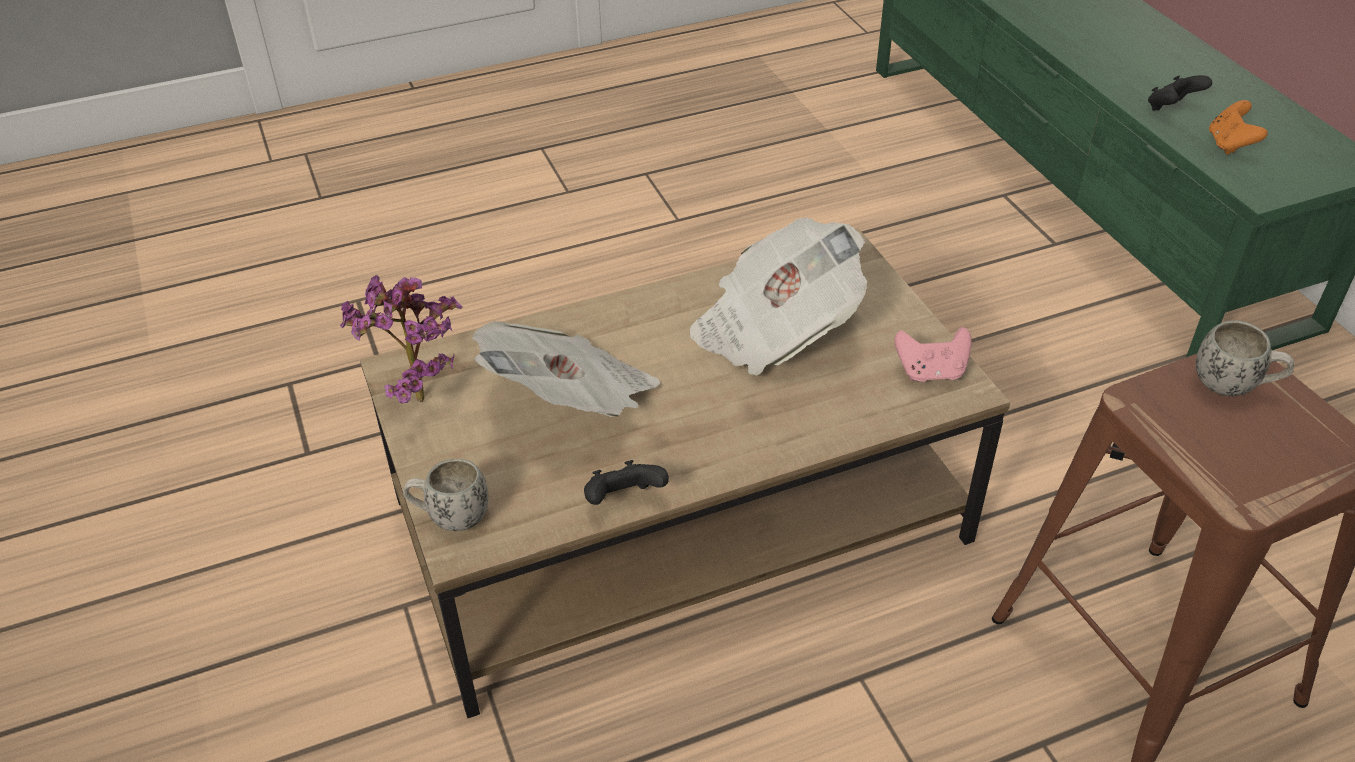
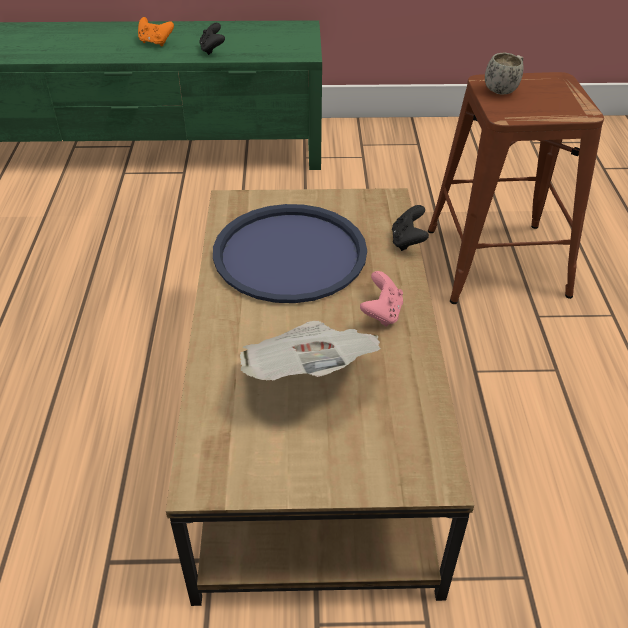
camera: 70 degrees left, 0 degrees up
(414, 394) = (241, 476): potted plant -> none
(450, 517) = (404, 479): white mug -> none
(624, 500) = (424, 371): black game controller -> black game controller (408, 241)
(774, 329) = (290, 254): newspaper -> blue tray
(931, 372) = (368, 206): pink game controller -> pink game controller (382, 313)
(1230, 145) = (259, 47): orange game controller -> orange game controller (155, 42)

